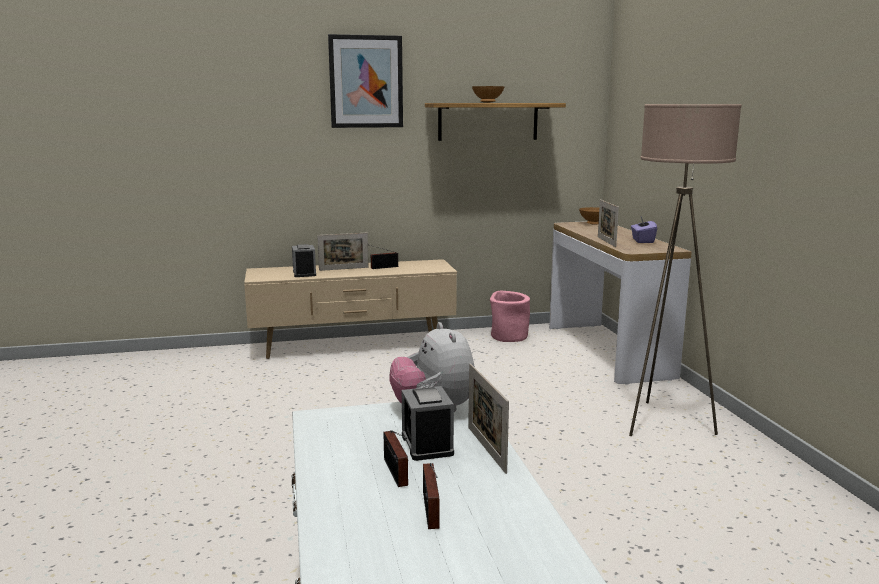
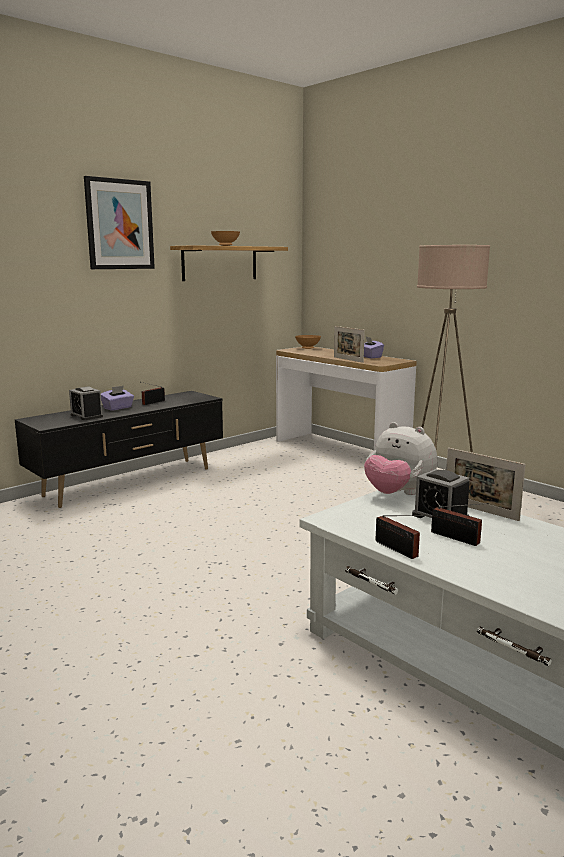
camera: 30 degrees left, 0 degrees up
(344, 269) = (118, 408): picture frame -> purple tissue box
(354, 346) = (131, 482): beige tv stand -> black tv stand
(430, 512) = (523, 554): radio -> radio (398, 550)
(508, 337) = (253, 452): pink planter -> none

